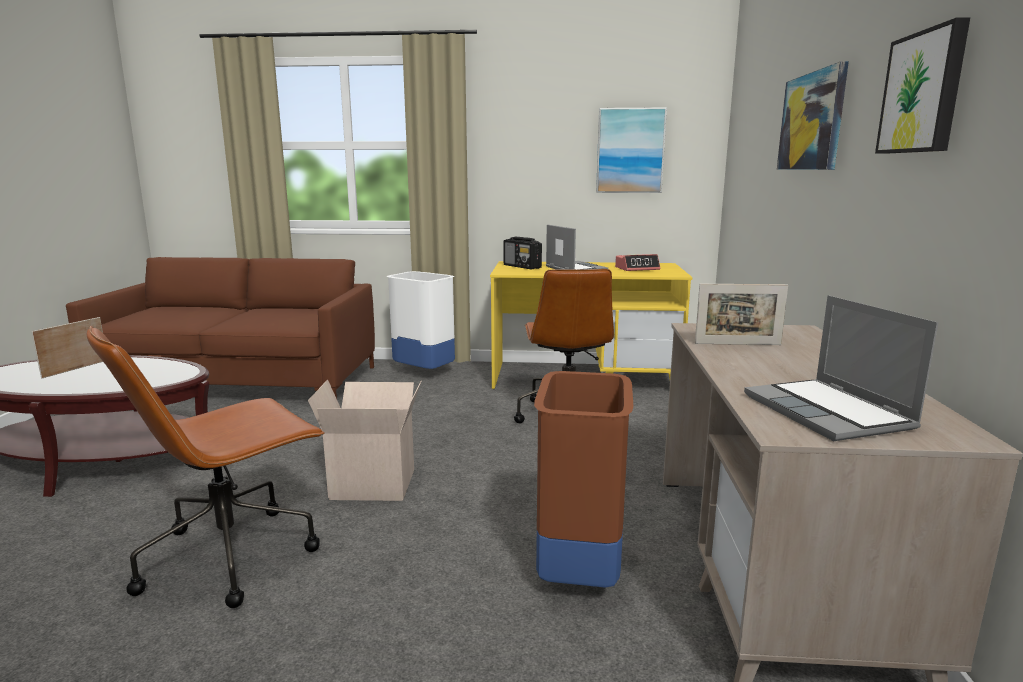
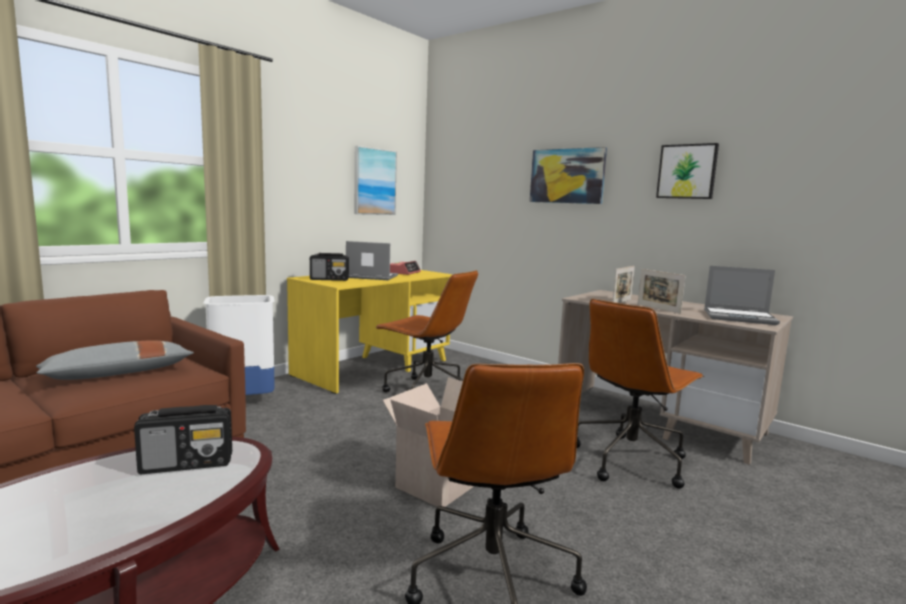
camera: 55 degrees left, 5 degrees down
(75, 369) = (28, 512): picture frame -> picture frame (658, 308)
(153, 373) = (188, 464): none -> radio
(272, 317) = (119, 374): none -> grey pillow
(578, 573) = (630, 460): brown trash can -> brown office chair

